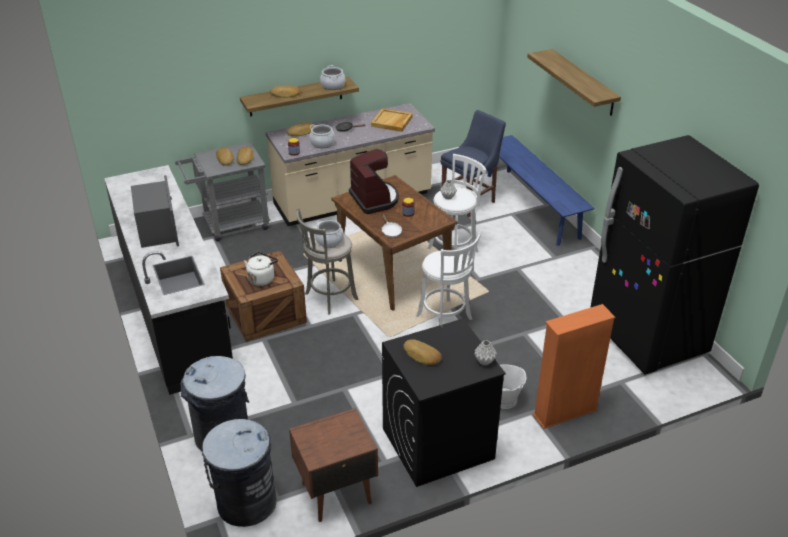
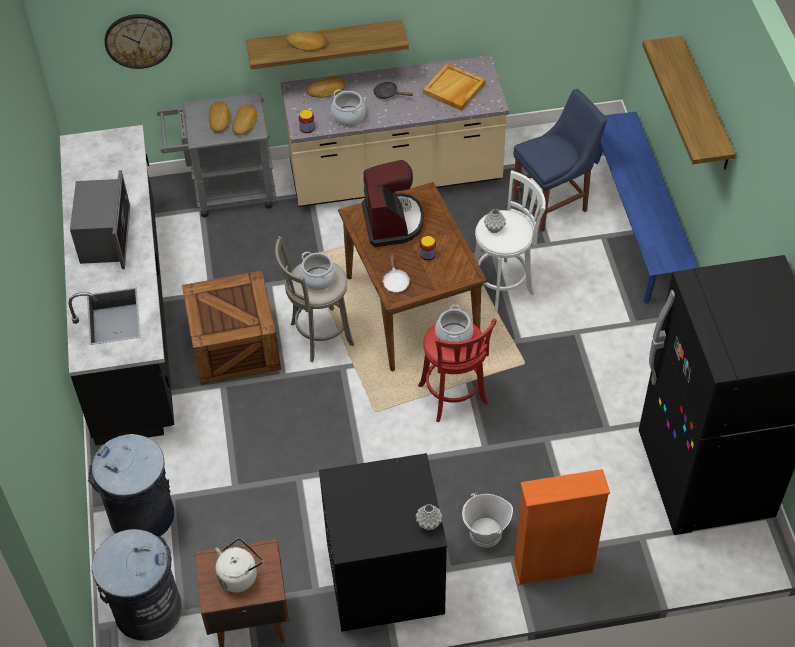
camera: 15 degrees right, 15 degrees up
(160, 100) = (138, 40): none -> wall clock
(262, 278) = (228, 313): white kettle -> white kettle (239, 575)
(332, 85) = (374, 36): cooking pot -> cooking pot (453, 335)
(421, 355) = (358, 499): bread -> none
(445, 319) = (454, 397): white stool -> red stool

